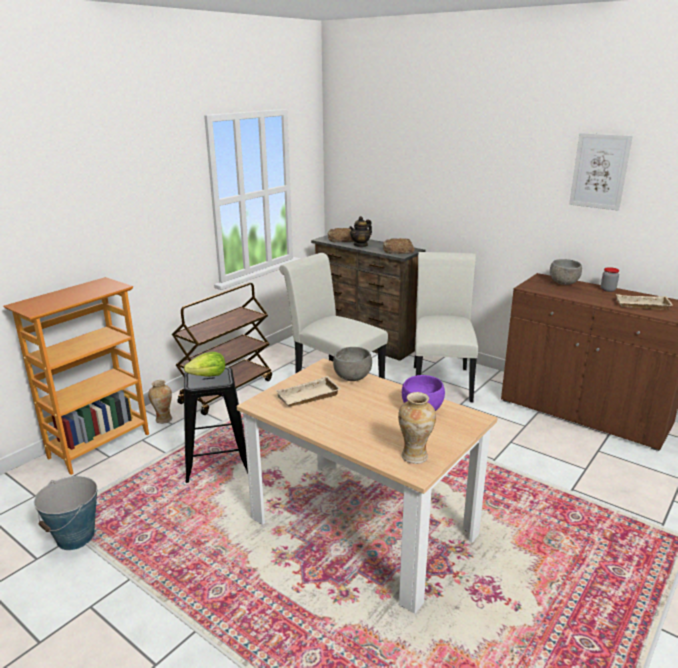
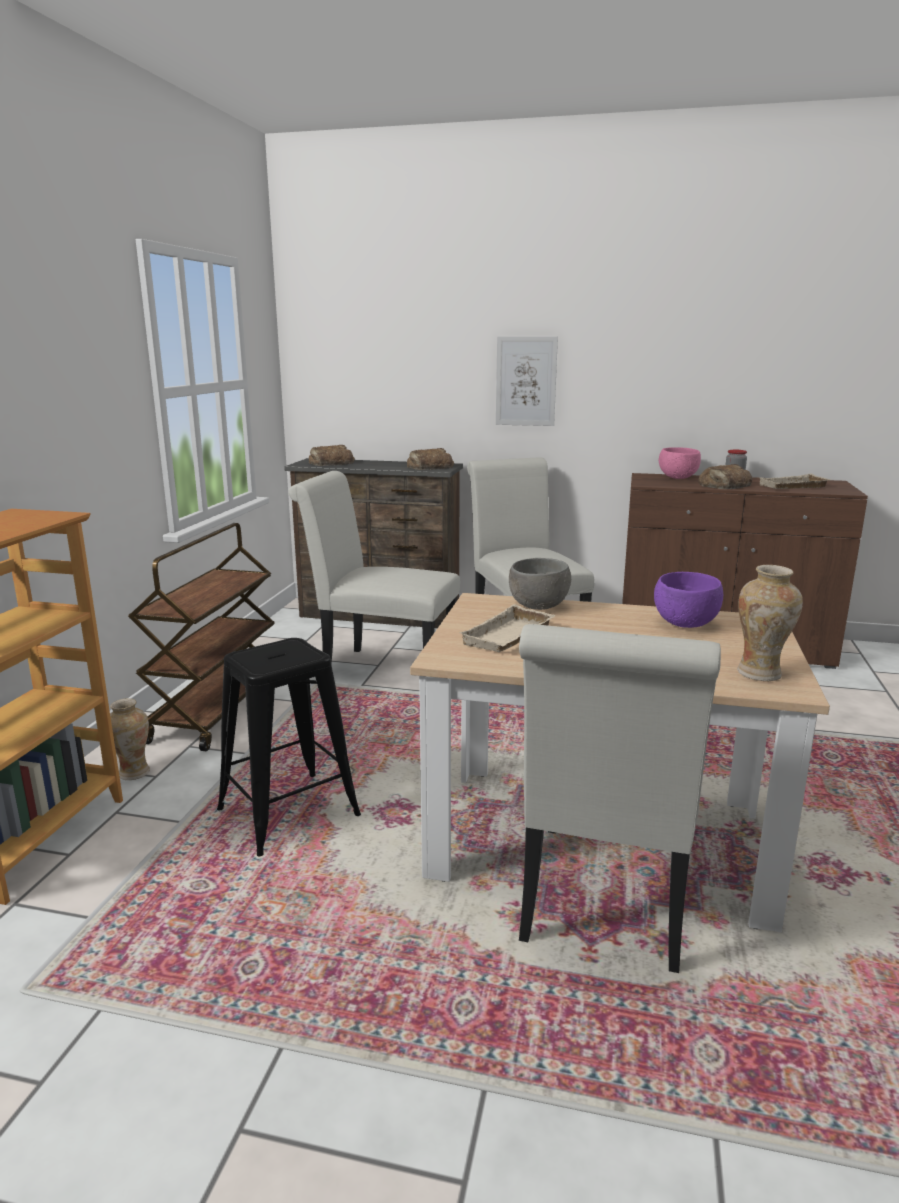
camera: 25 degrees left, 5 degrees down
(76, 537) = (104, 1012): bucket -> none
(208, 375) = (273, 652): lettuce -> none
(332, 564) = (604, 904): none -> white chair
(360, 245) = (367, 465): teapot -> none
(563, 283) = (677, 478): grey bowl -> pink bowl
(587, 296) = (724, 485): none -> bread
(599, 171) = (704, 328): picture -> picture (526, 381)

